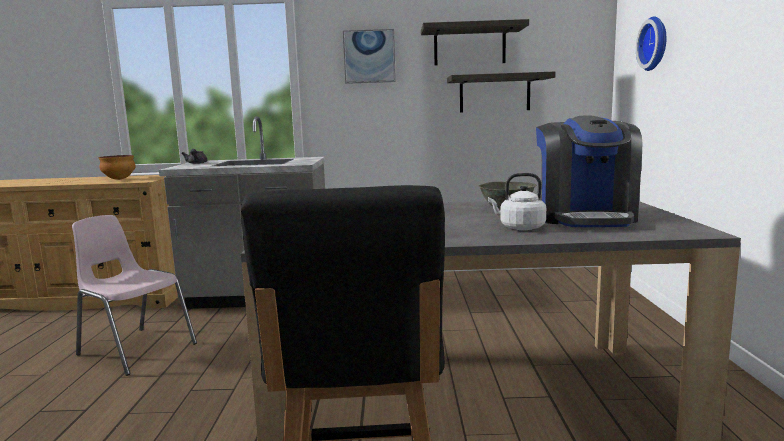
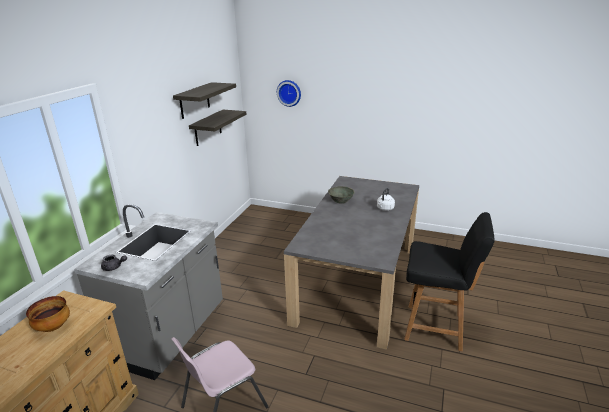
camera: 70 degrees left, 15 degrees up
(369, 56) = (150, 123): picture -> none
(585, 218) = (376, 194): coffee machine -> none

